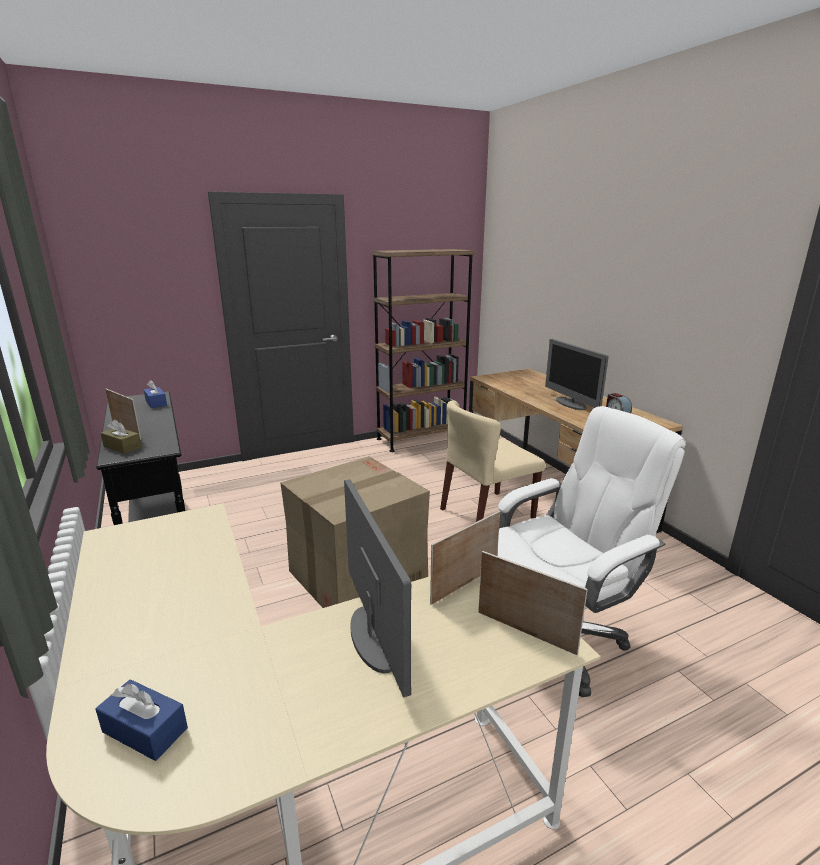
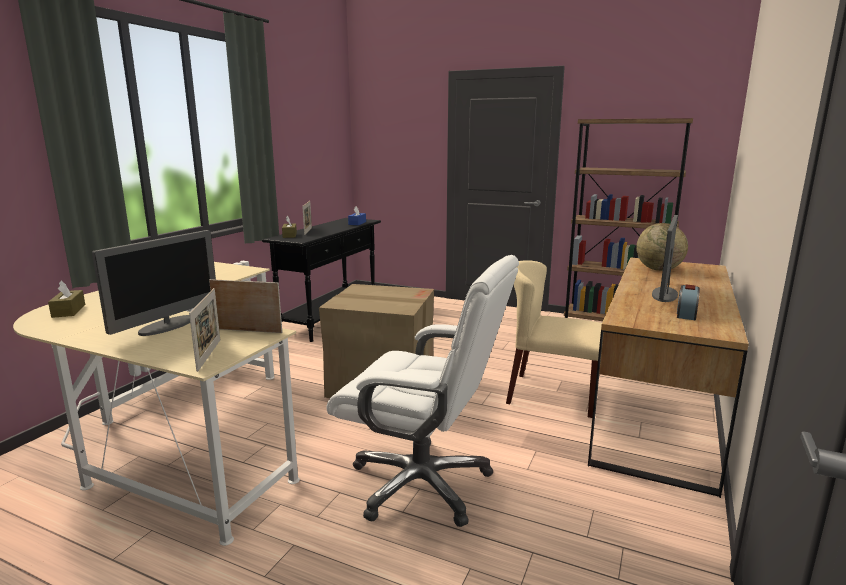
camera: 50 degrees right, 5 degrees down
(145, 730) = (68, 311): blue tissue box -> brown tissue box
(513, 383) = (658, 269): none -> globe

